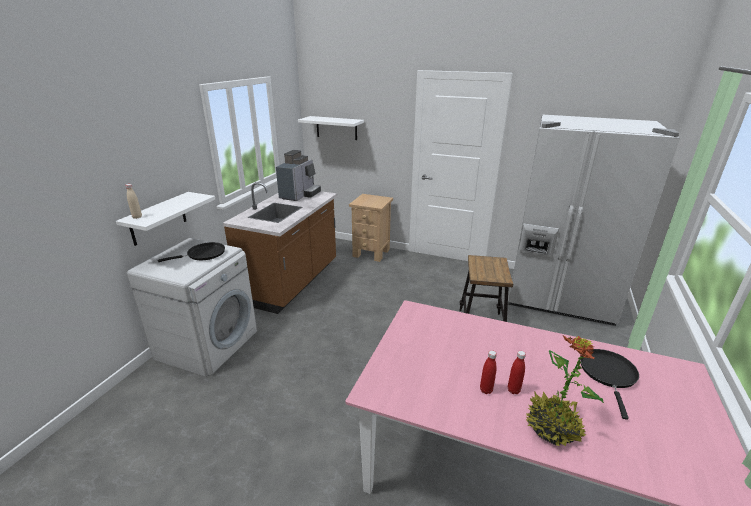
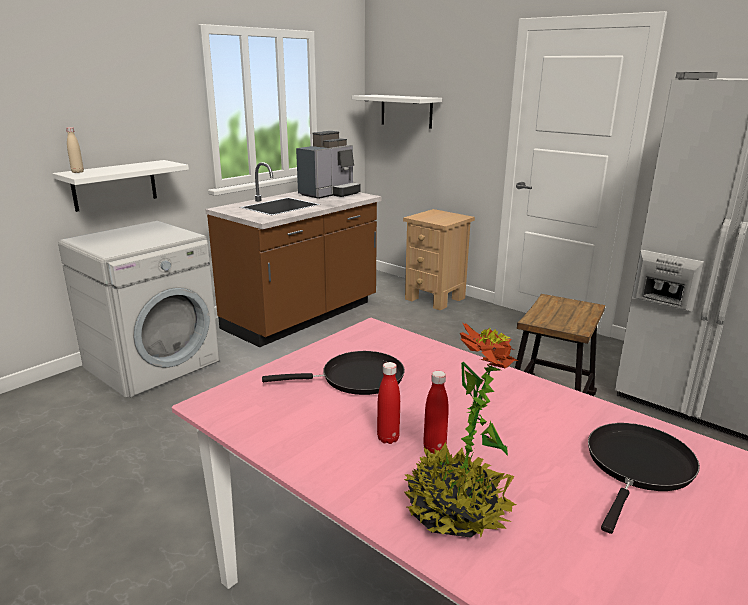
camera: 20 degrees right, 5 degrees down
(203, 254) = (155, 236): black frying pan -> black frying pan (356, 378)

